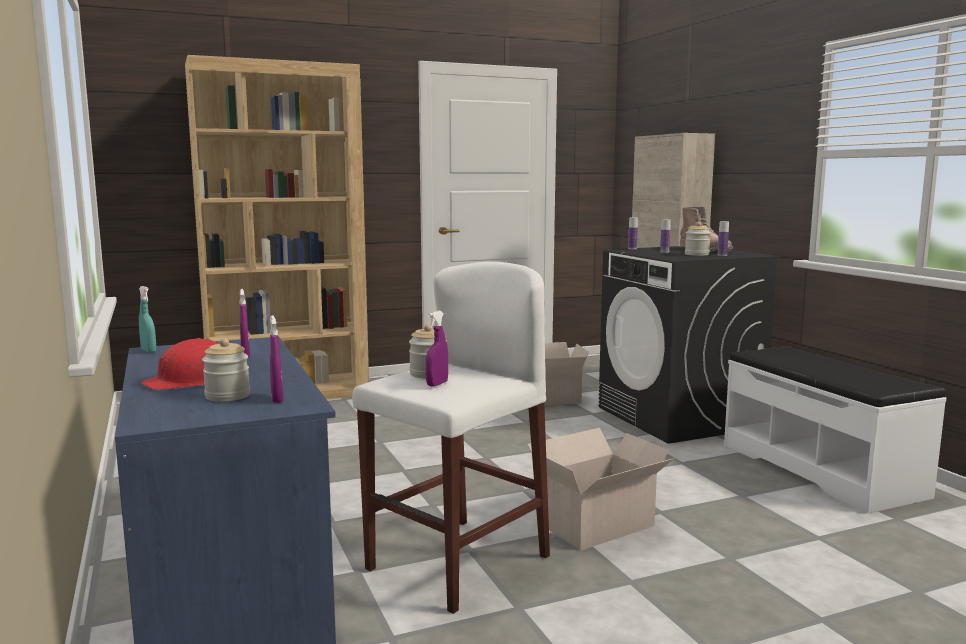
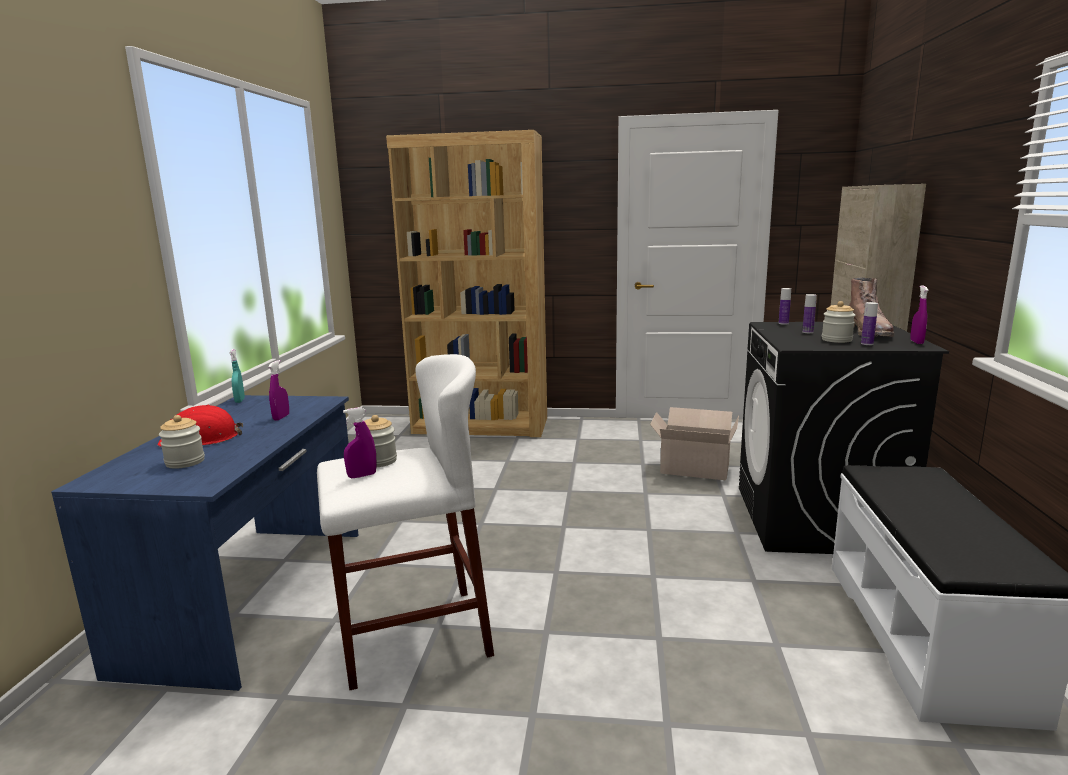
camera: 30 degrees right, 5 degrees up
(277, 399) = (204, 473): purple spray bottle -> purple spray bottle (916, 342)
(599, 525) = (579, 634): cardboard box -> none

